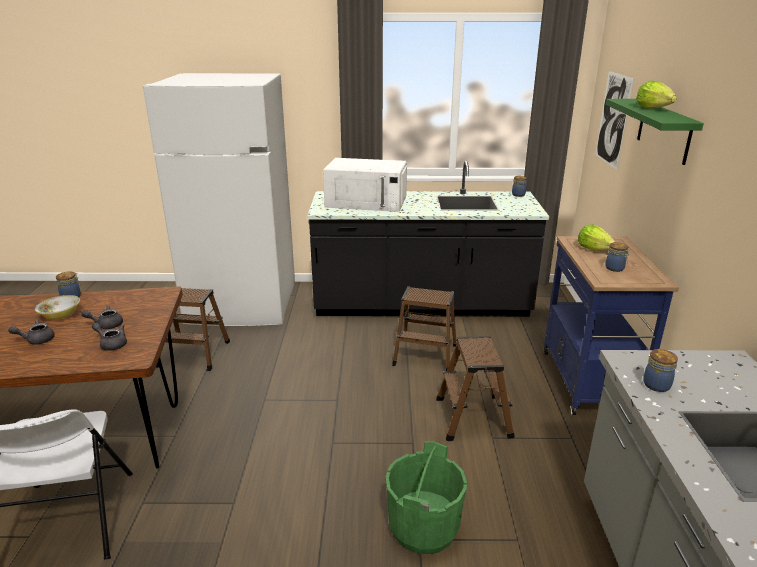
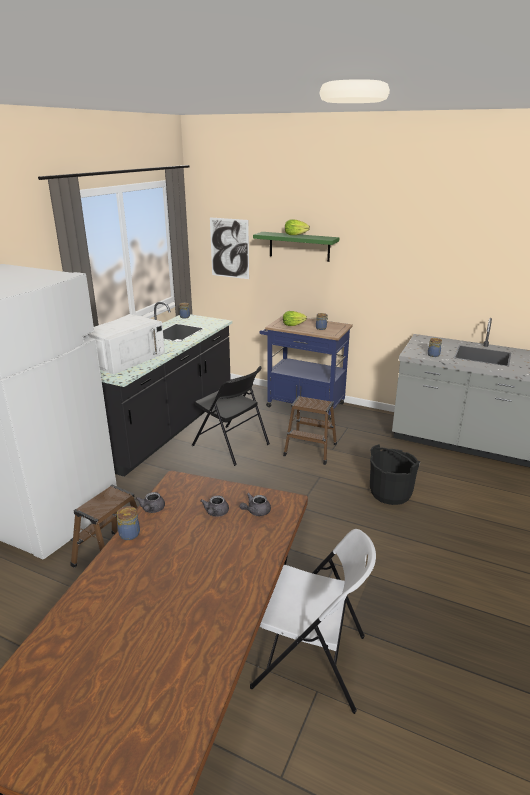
camera: 65 degrees left, 0 degrees up
(36, 340) = (213, 555): grey teapot -> grey teapot (152, 510)
(60, 316) = (171, 540): bowl -> none
(424, 527) = (390, 493): green bucket -> black bucket
(425, 354) = (230, 445): brown step ladder -> black chair

